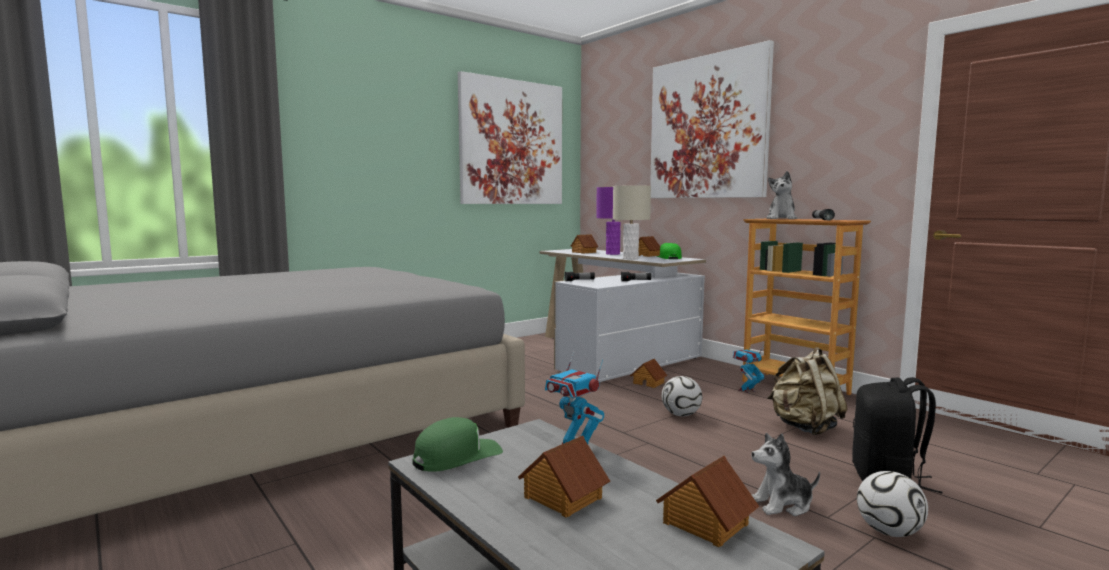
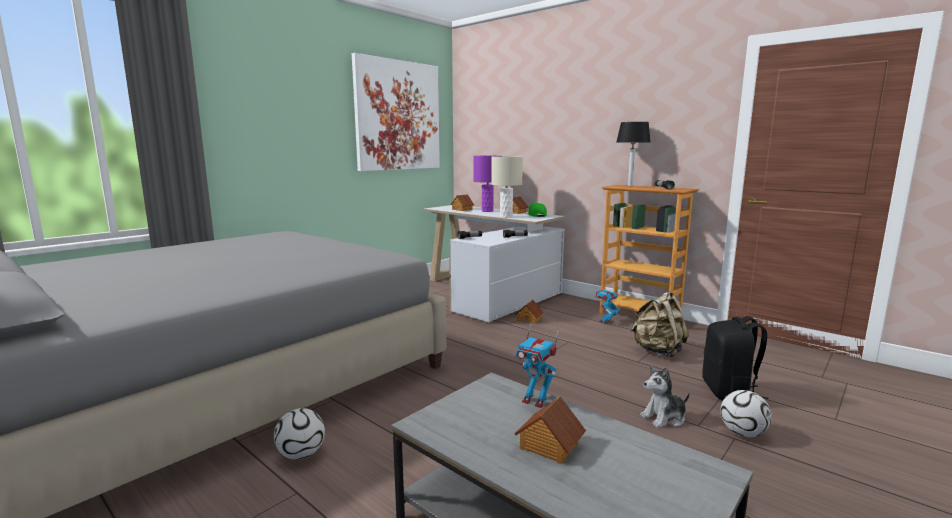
camera: 10 degrees left, 5 degrees up
(457, 456) = (446, 414): green cap -> none
(681, 415) = (564, 346): football -> football (301, 454)
(704, 523) = (663, 458): toy house -> none
(707, 128) = (566, 108): picture -> none
(781, 218) = (630, 186): plush toy -> table lamp

